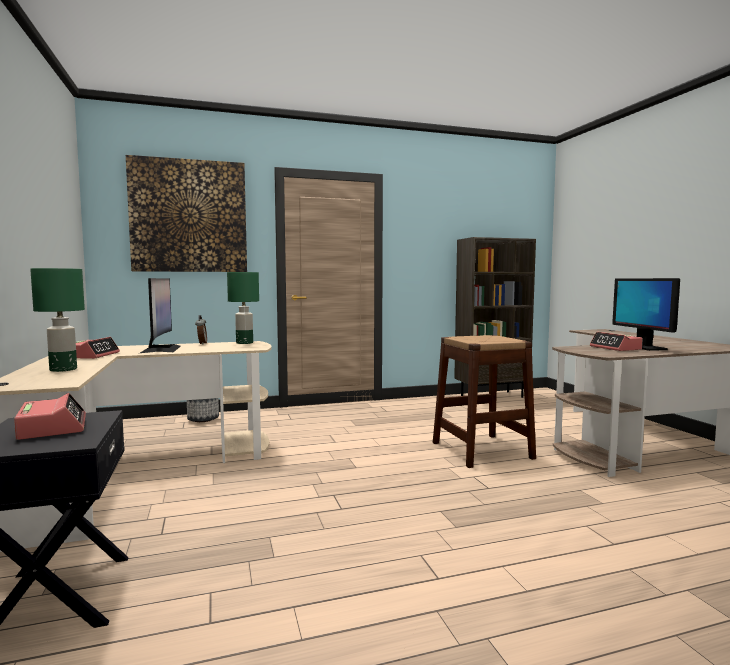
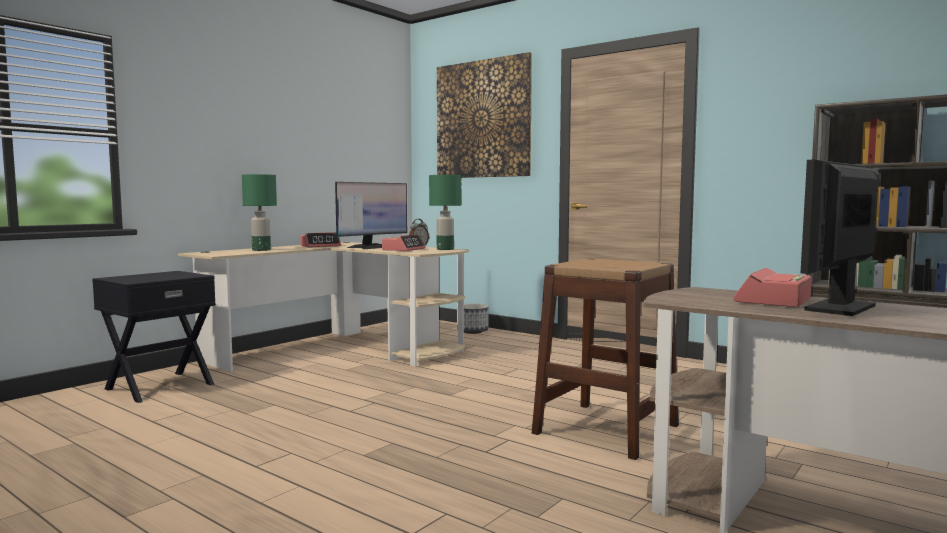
camera: 55 degrees right, 0 degrees up
(53, 427) = (162, 276): alarm clock -> alarm clock (403, 249)

